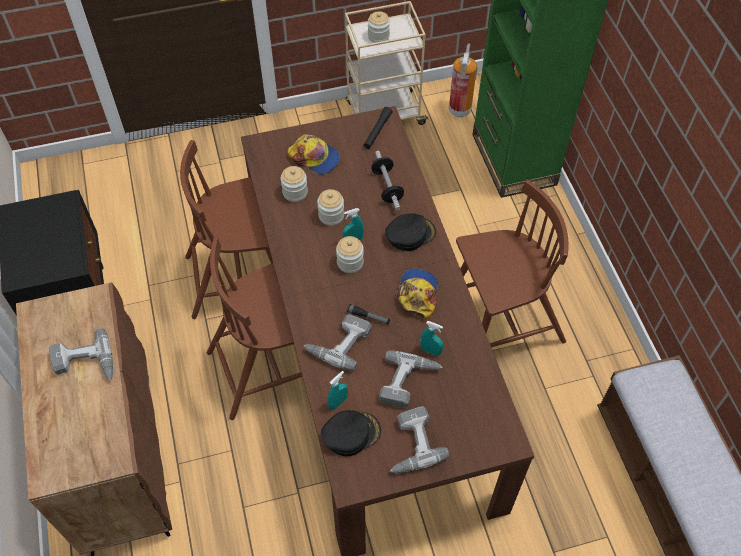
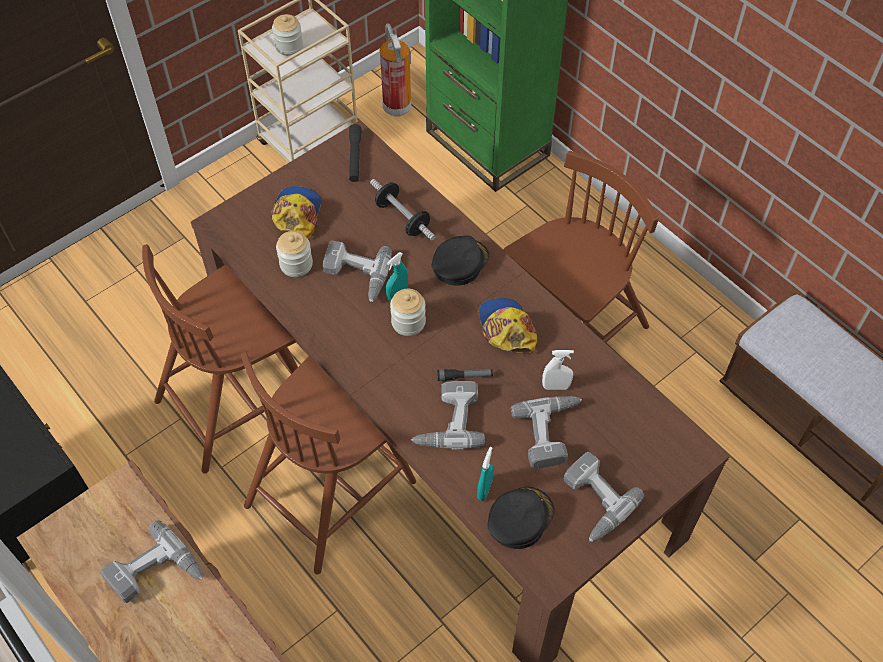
camera: 25 degrees left, 0 degrees up
(314, 157) = (297, 214): cap -> cap turned 90 degrees counterclockwise
(331, 216) = (355, 276): jar -> power drill
(430, 350) = (556, 386): turquoise spray bottle -> white spray bottle

